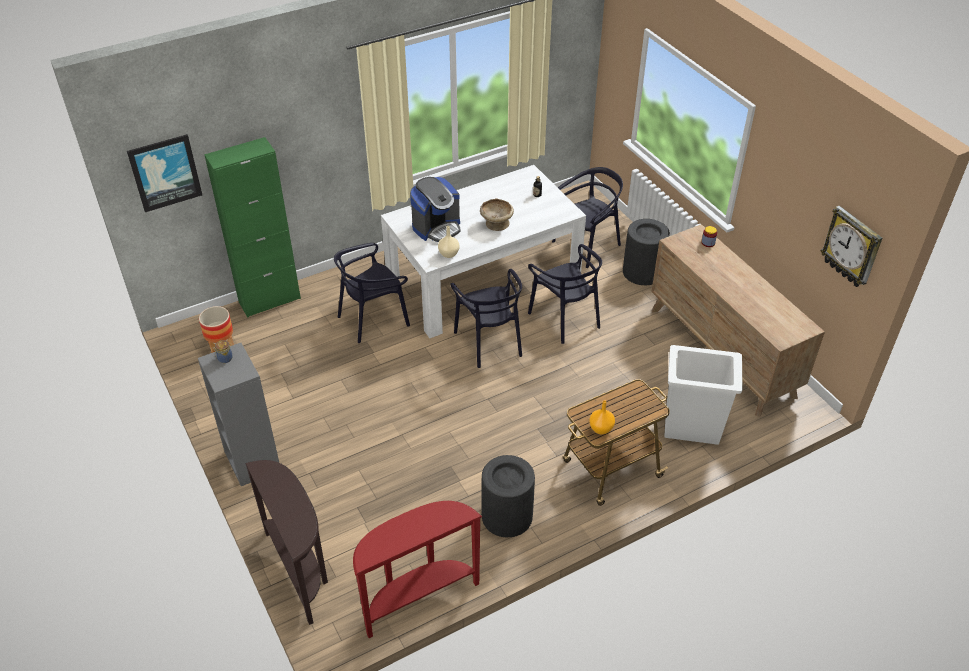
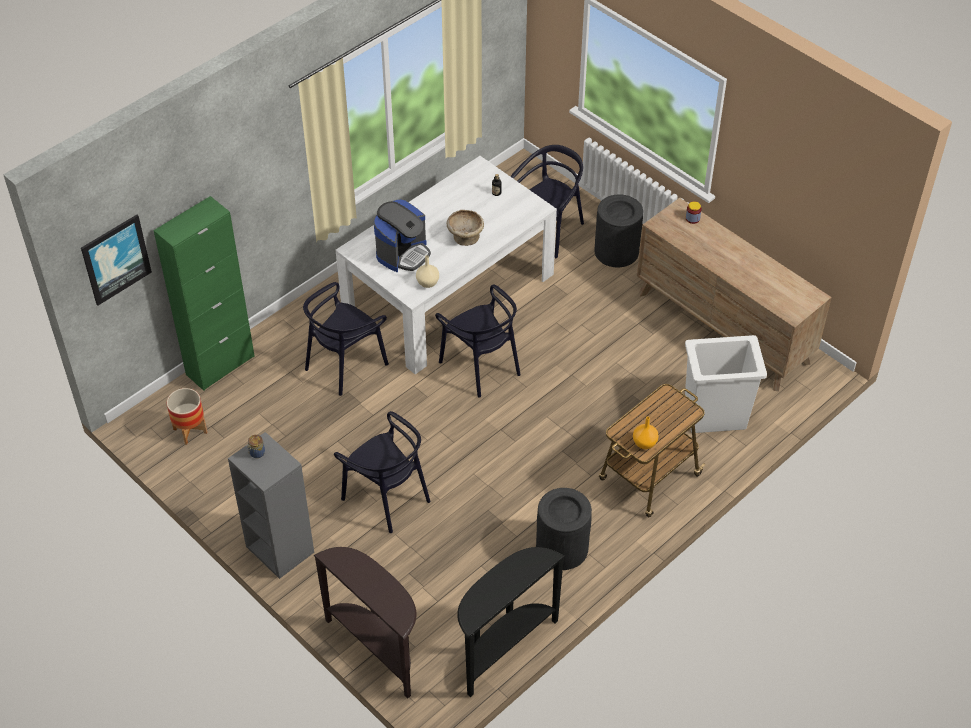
camera: 15 degrees left, 5 degrees up
(417, 598) = (503, 648): red console table -> black console table
(565, 318) = (551, 322): black chair -> black chair (387, 497)
(852, 247) = (847, 214): wall clock -> none

